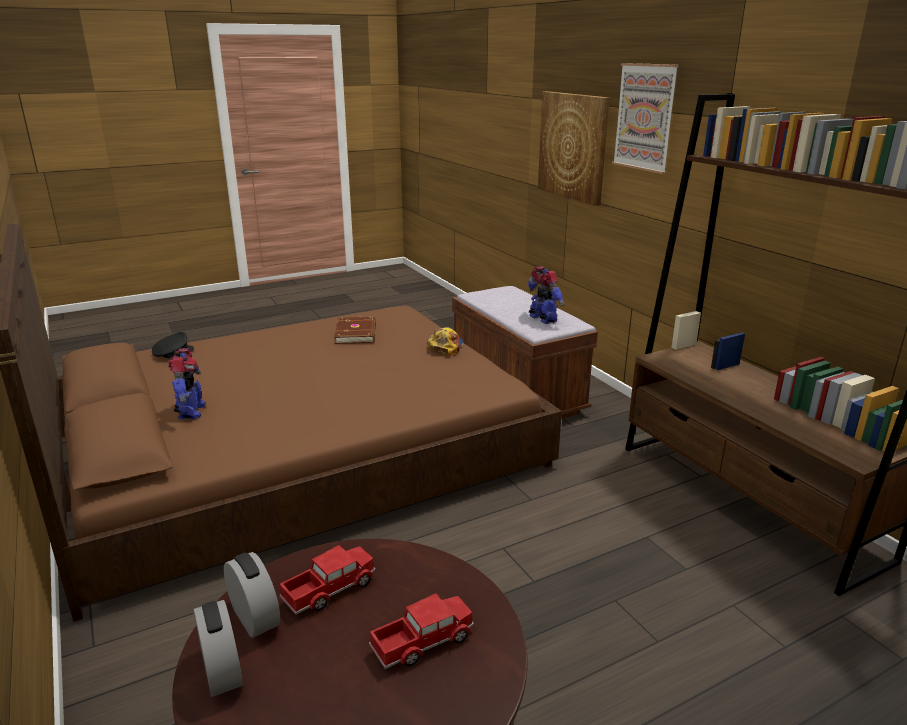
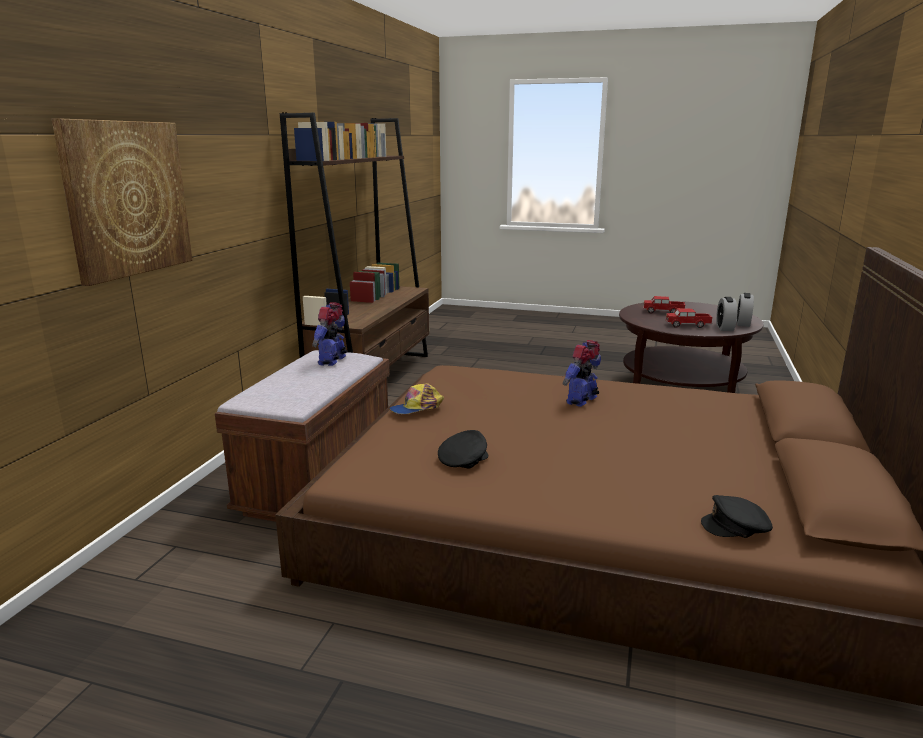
camera: 135 degrees left, 5 degrees down
(191, 412) = (729, 435): toy robot -> toy robot (582, 401)
(357, 332) = (463, 460): brown book -> black cap
(645, 117) = (212, 142): picture -> none

